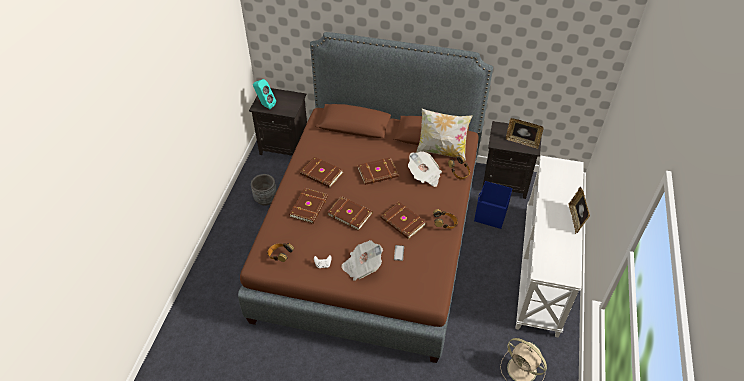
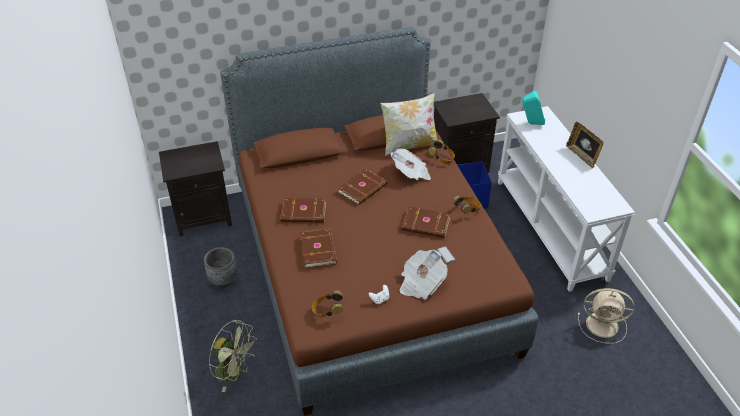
camera: 30 degrees left, 5 degrees down
(227, 270) = (234, 372): none -> green fan
(265, 105) = (179, 169): turquoise speaker -> turquoise speaker (531, 123)
(350, 214) = (367, 238): brown book -> none
(522, 142) = (474, 110): picture frame -> none

